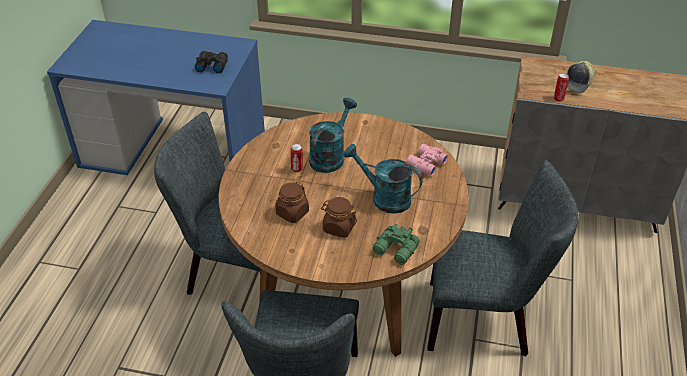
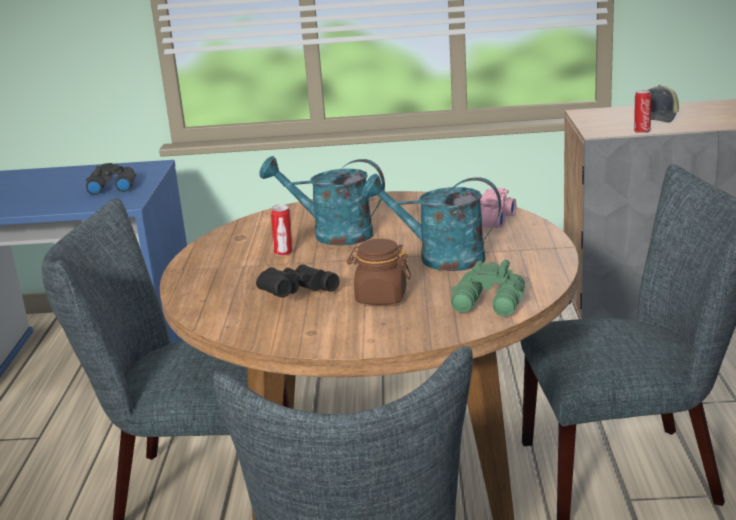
camera: 10 degrees left, 20 degrees down
(292, 213) = (295, 295): brown jar -> black binoculars
(330, 156) = (332, 234): turquoise watering can -> turquoise watering can turned 90 degrees counterclockwise

